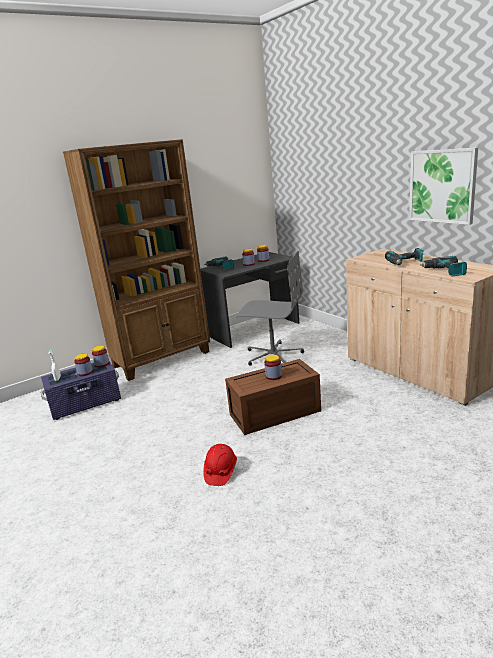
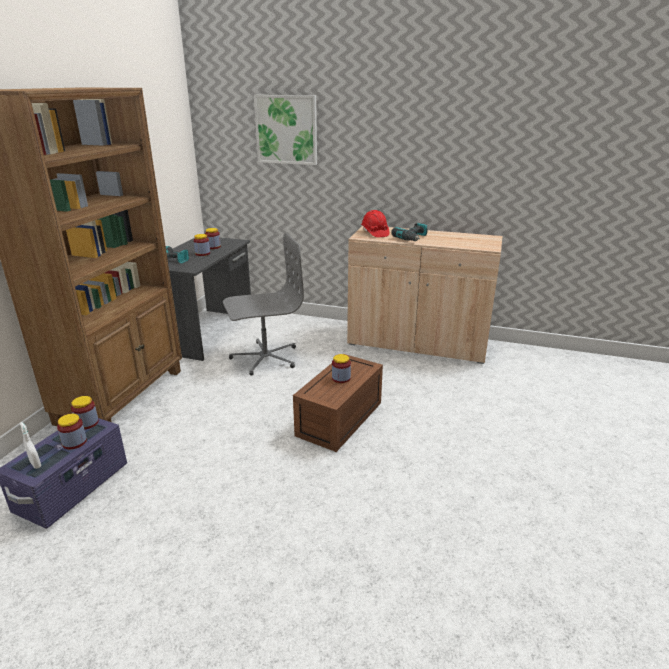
camera: 40 degrees left, 5 degrees up
(220, 472) = (358, 499): red hard hat -> red hard hat (374, 233)
(442, 186) = (433, 161): picture -> picture (286, 130)
(445, 272) = (461, 244): power drill -> none

